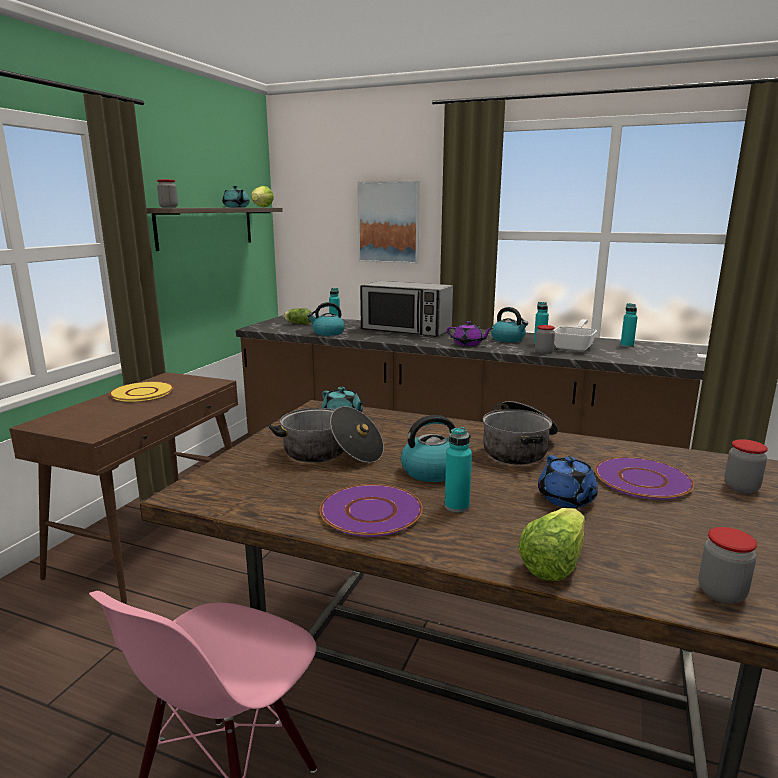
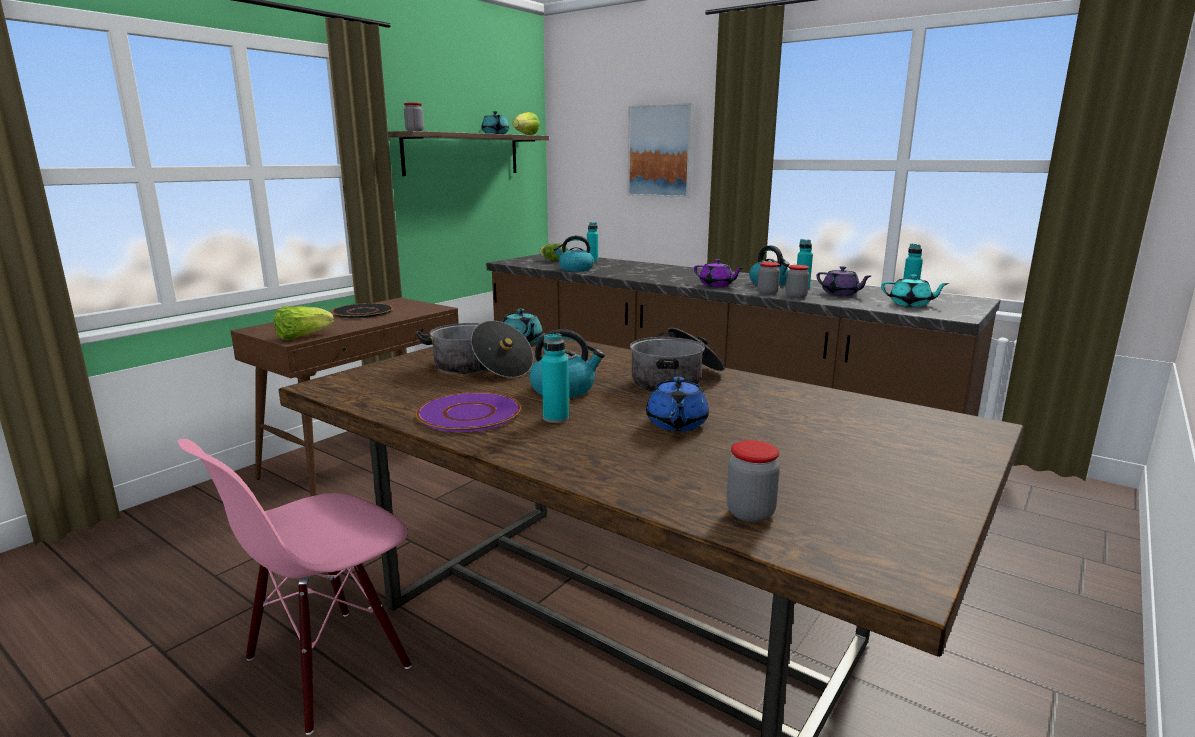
camera: 15 degrees right, 0 degrees up
(142, 393) = (363, 312): yellow plate -> black plate
(406, 330) = (662, 270): microwave -> none
(553, 563) = (600, 470): lettuce -> lettuce (302, 337)
(575, 347) = (840, 294): frying pan -> purple teapot
(637, 354) = (910, 304): none -> turquoise teapot
(642, 479) = (782, 417): purple plate -> none
(741, 487) = (894, 434): jar -> jar (767, 293)

